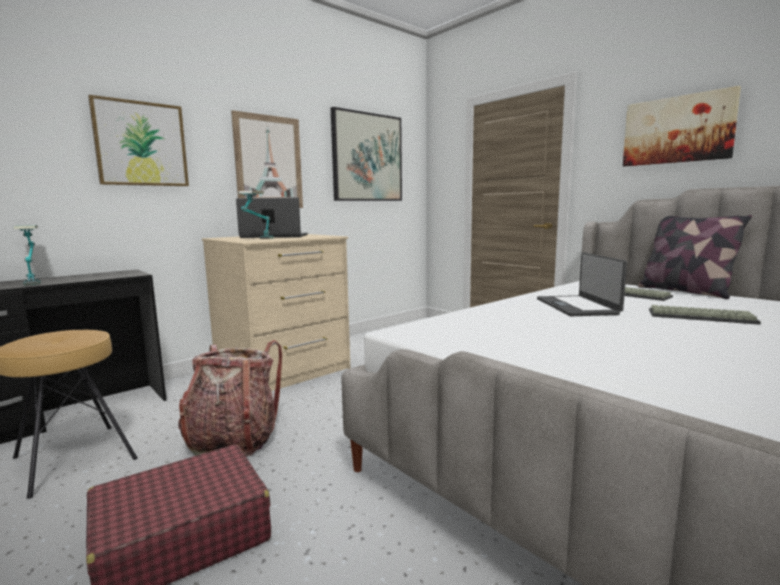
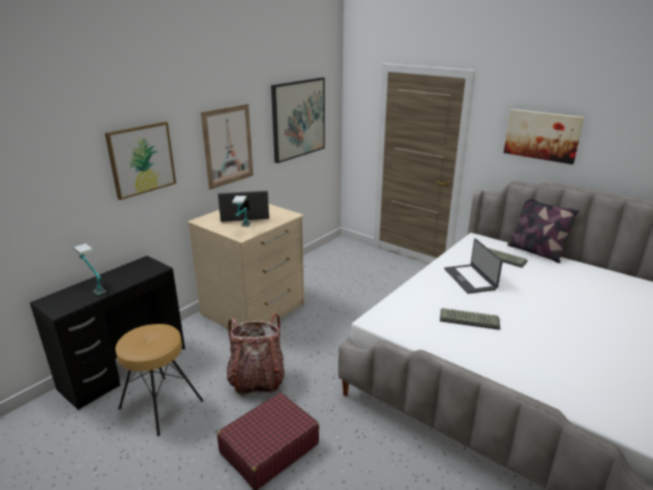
camera: 10 degrees left, 15 degrees up
(701, 316) = (541, 289): keyboard -> keyboard (470, 319)

